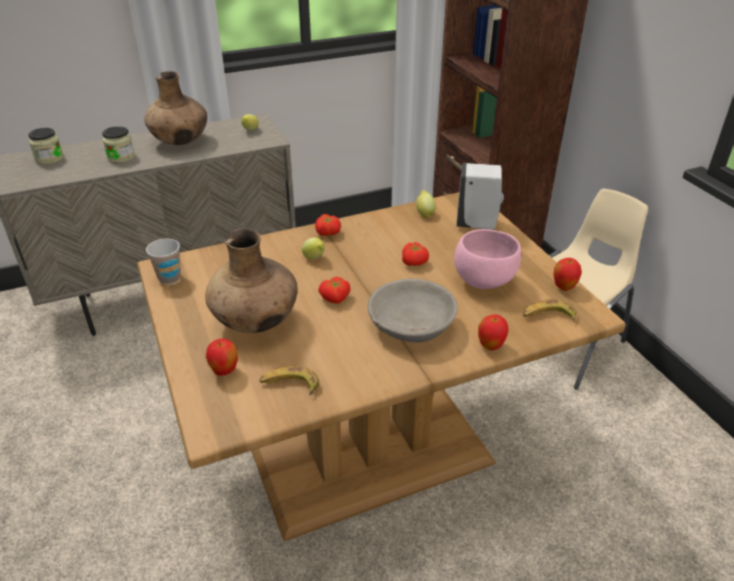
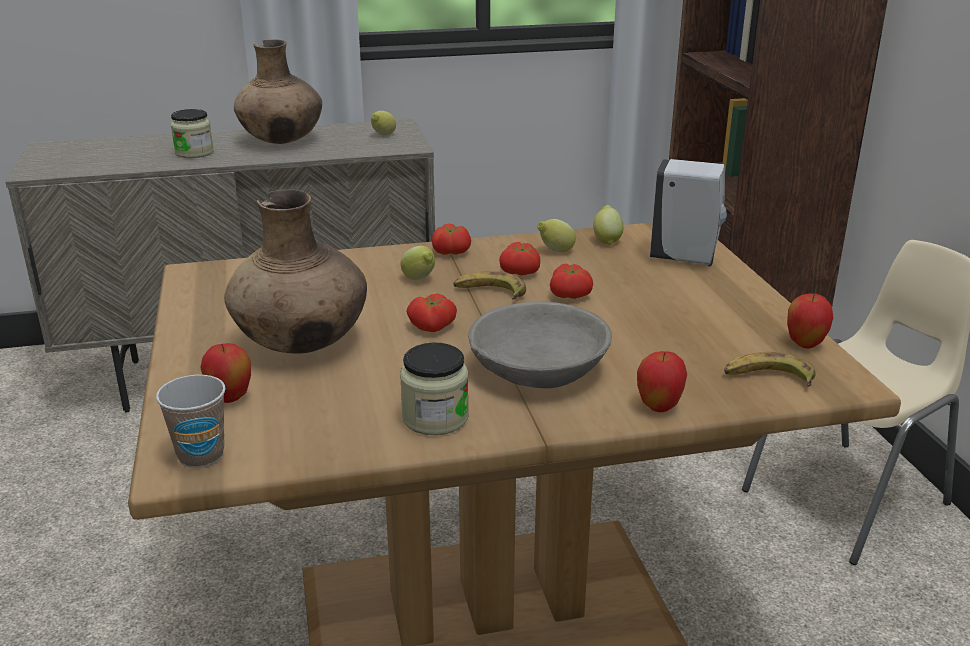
camera: 10 degrees right, 10 degrees down
(49, 159) = (99, 149): jar -> jar (435, 418)
(169, 278) = (200, 285): cup -> cup (201, 455)
(290, 385) = (320, 424): banana -> banana (489, 292)
(378, 246) = (521, 272): none -> tomato
(394, 226) = (555, 251): none -> lemon
(483, 280) = (674, 325): pink bowl -> none

